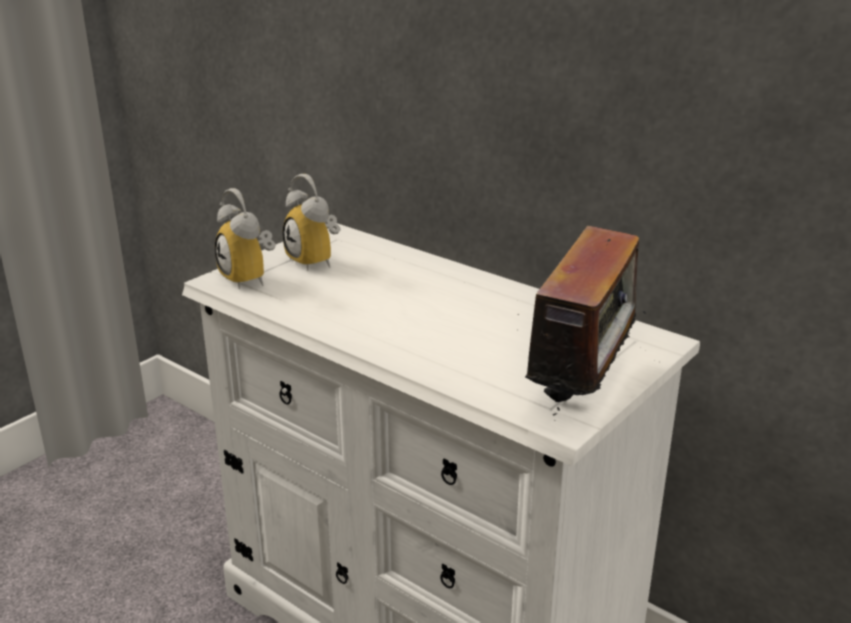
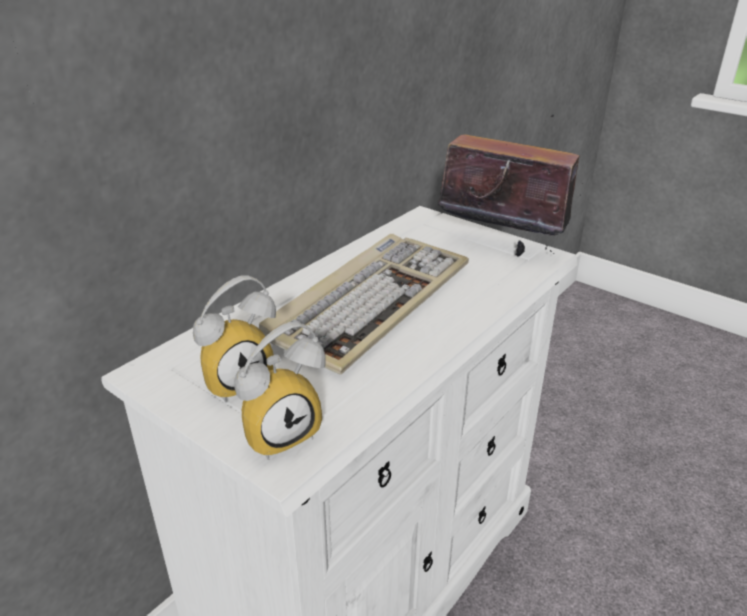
camera: 90 degrees left, 5 degrees up
(433, 308) = (370, 302): none -> keyboard

